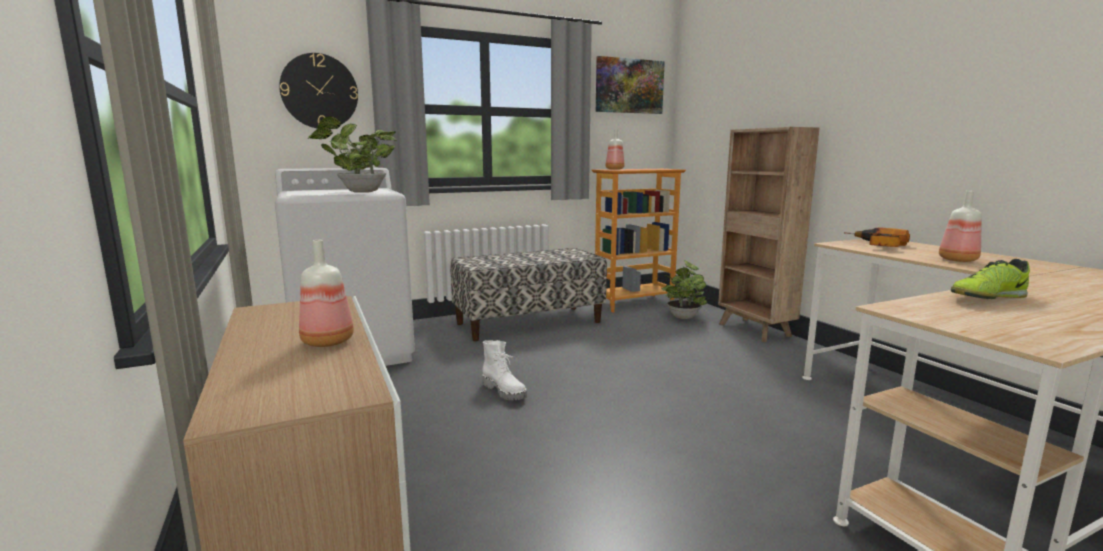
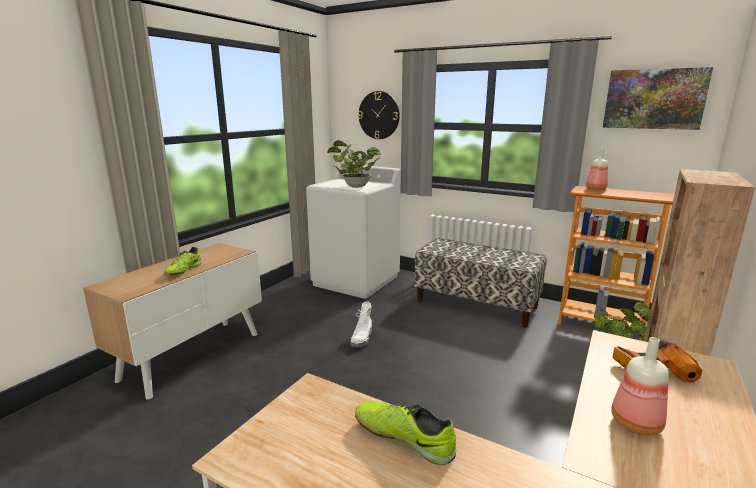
camera: 55 degrees right, 5 degrees up
(327, 341) = (183, 270): bottle -> shoe

